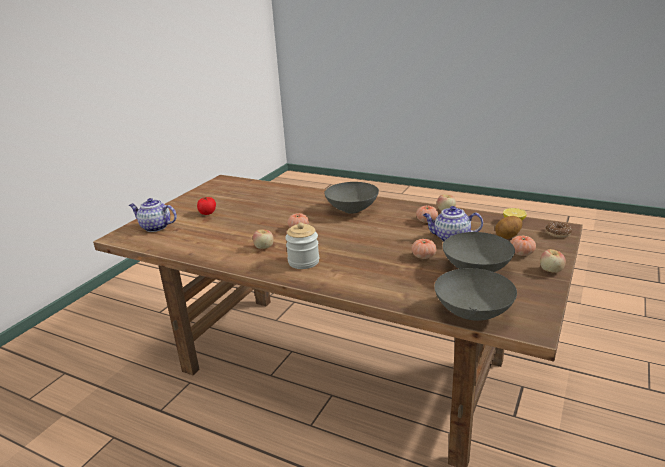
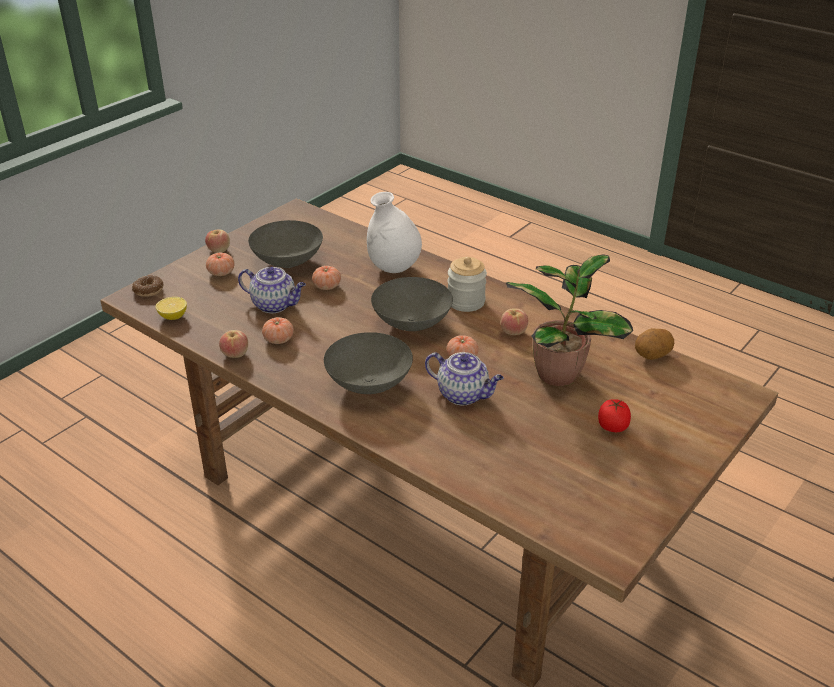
camera: 170 degrees left, 10 degrees up
(155, 227) = (691, 405): teapot -> teapot (464, 395)
(233, 231) = (560, 372): none -> potted plant
(376, 279) = (394, 268): none -> white vase
(474, 313) = (329, 226): grey bowl -> grey bowl (411, 323)
(508, 236) = (208, 296): potato -> potato (652, 355)

